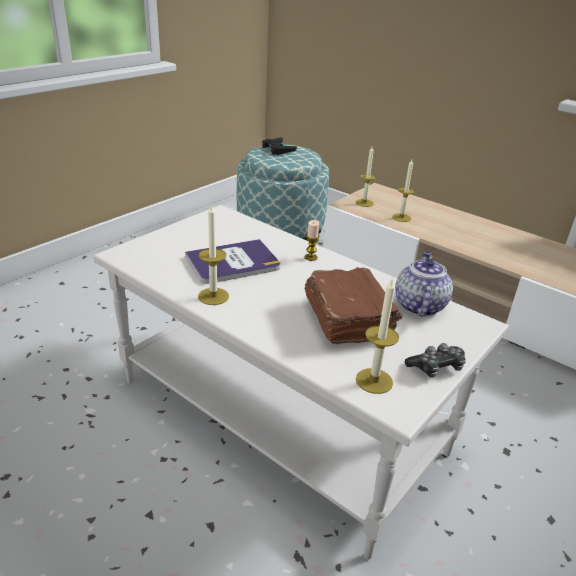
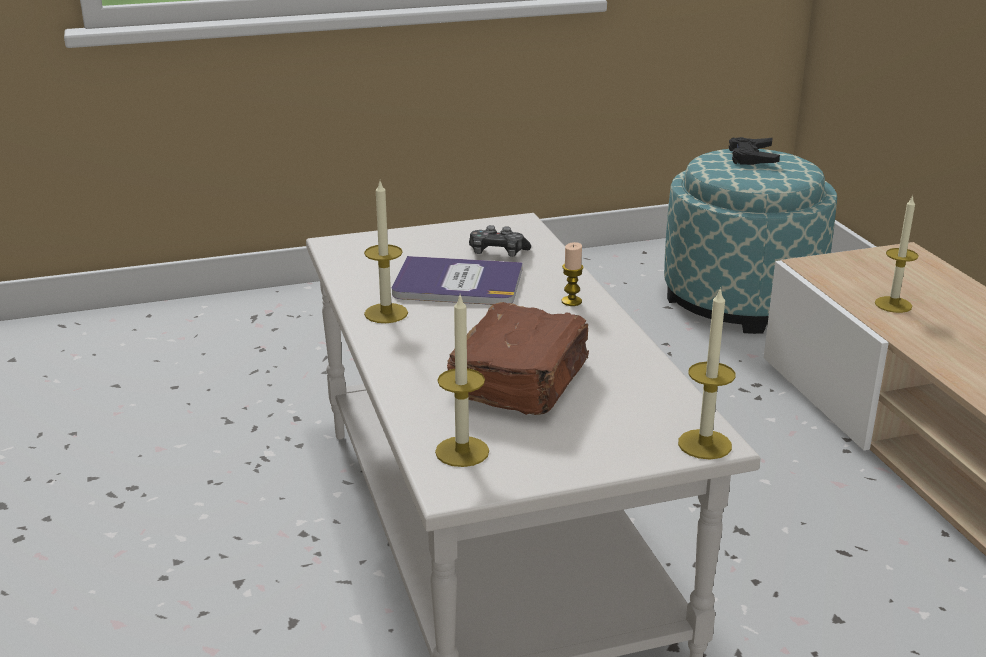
camera: 35 degrees right, 5 degrees down
(364, 203) = (850, 269): candle -> candle (704, 444)
(419, 305) = (649, 394): teapot -> none
(436, 367) = (565, 465): game controller -> game controller (497, 253)

